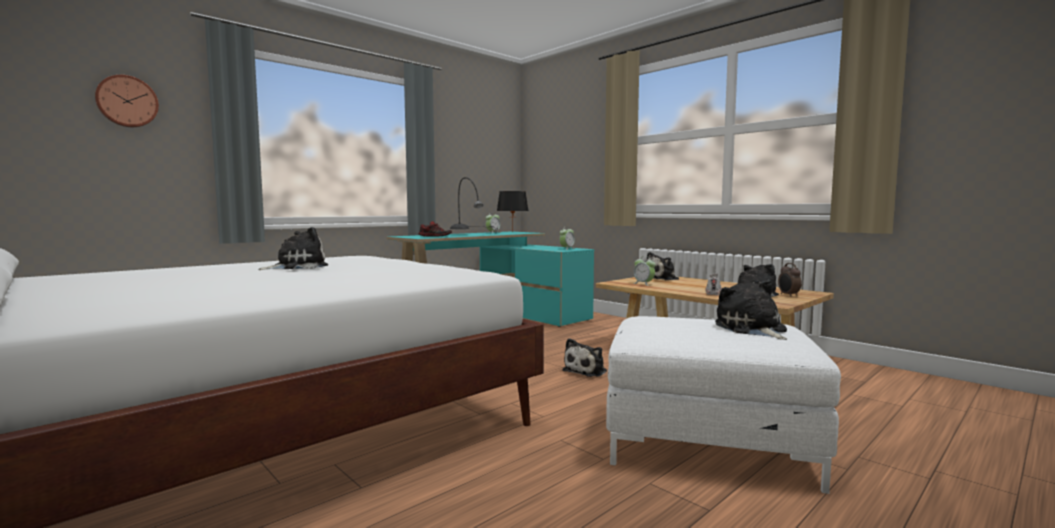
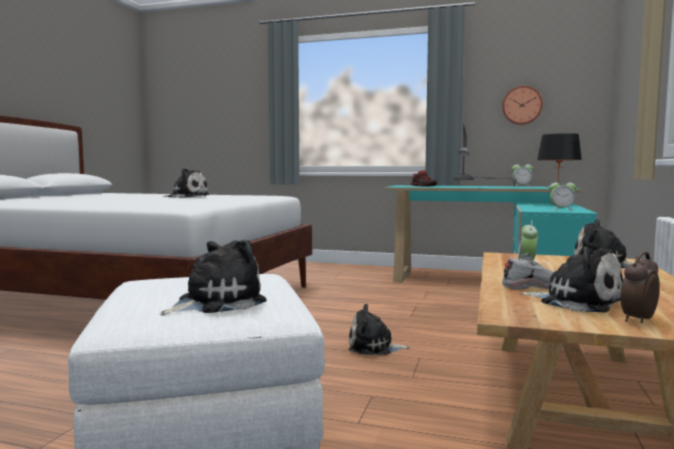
camera: 60 degrees right, 0 degrees up
(127, 101) = (232, 90): wall clock -> wall clock (522, 105)

